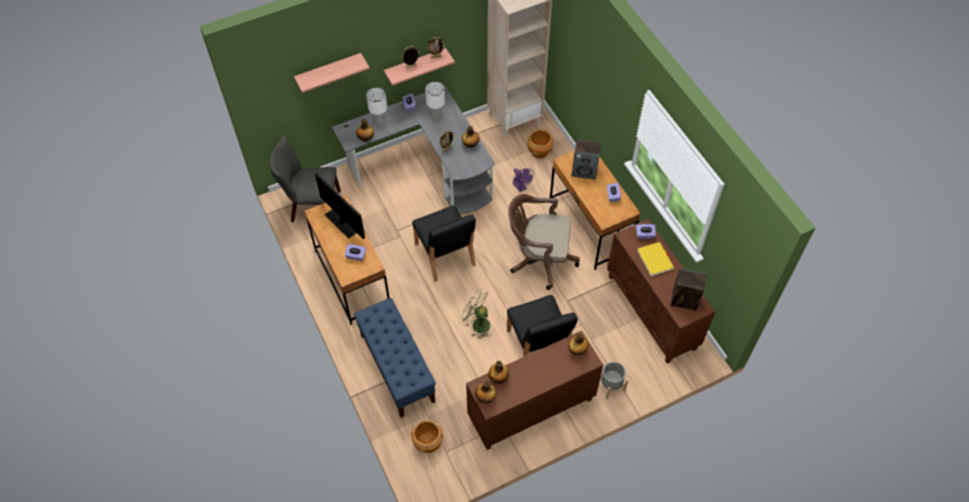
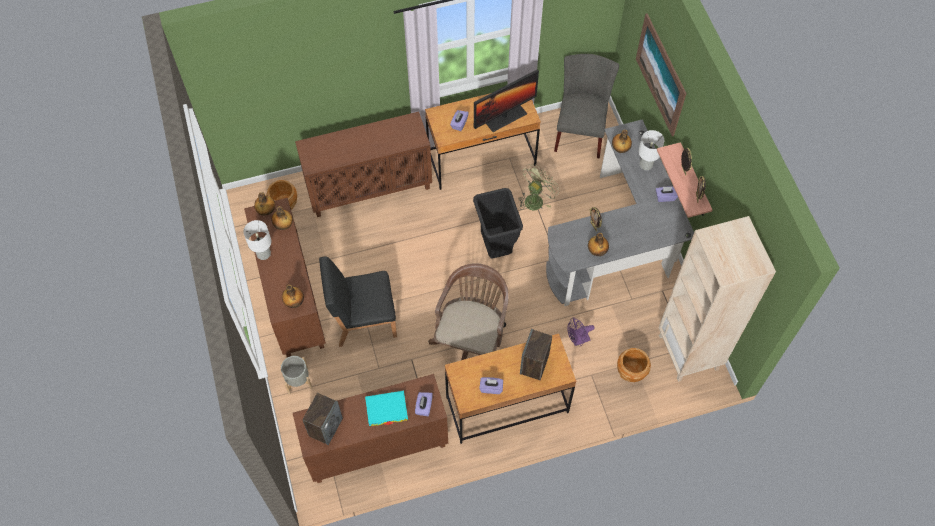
camera: 100 degrees right, 5 degrees up
(329, 72) = (660, 75): shelf -> picture
(397, 367) = (370, 187): blue bench -> brown cabinet
(436, 114) = (649, 223): white table lamp -> white table lamp (263, 254)
(445, 255) = (495, 247): black chair -> black trash can
(477, 324) = (402, 265): green fan -> green fan (535, 199)
(655, 260) = (386, 409): yellow book -> turquoise book

